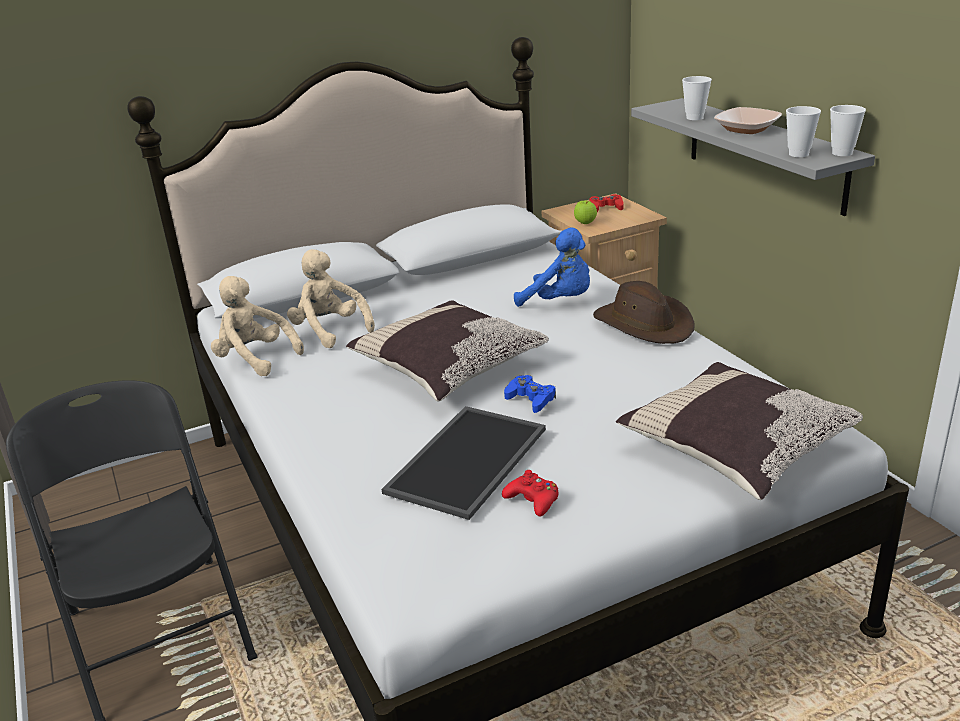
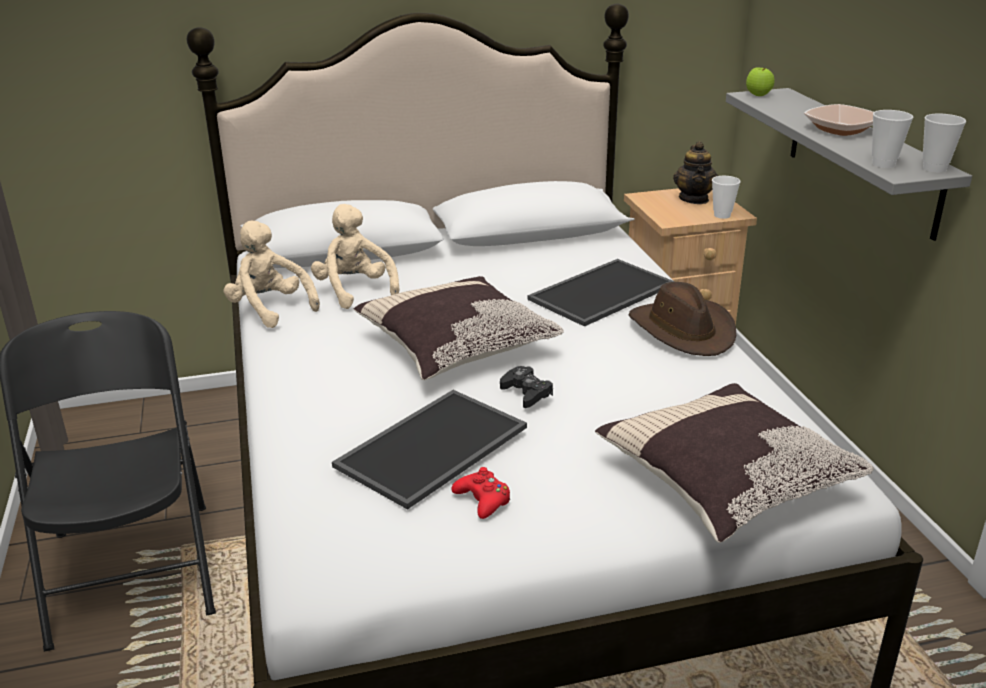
camera: 10 degrees right, 0 degrees up
(531, 399) = (526, 393): blue game controller -> black game controller
(560, 301) = (602, 293): blue plush toy -> tray
(585, 223) = (665, 212): apple -> apple (758, 95)
(605, 208) = (694, 199): red game controller -> teapot
(694, 118) = (789, 111): cup -> cup (722, 215)

